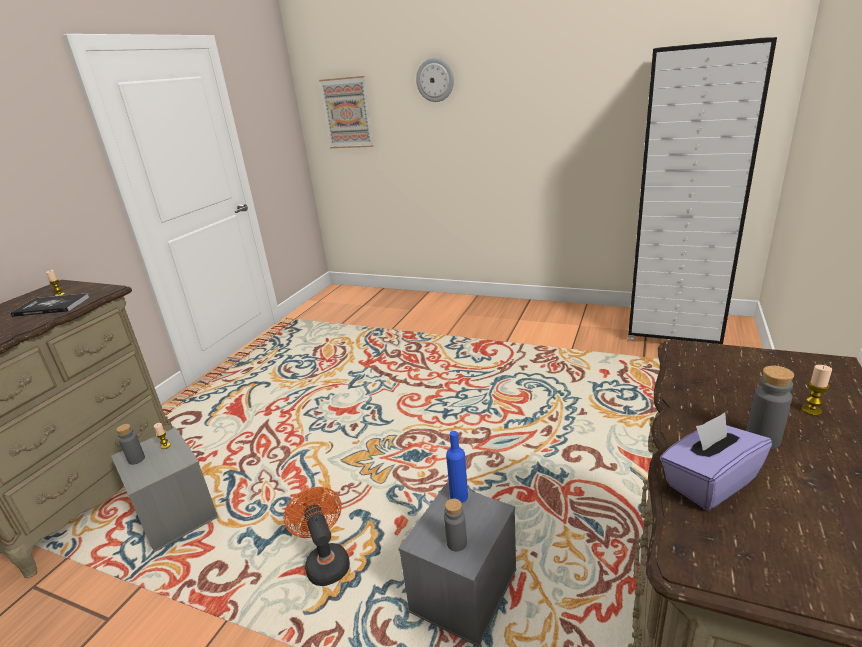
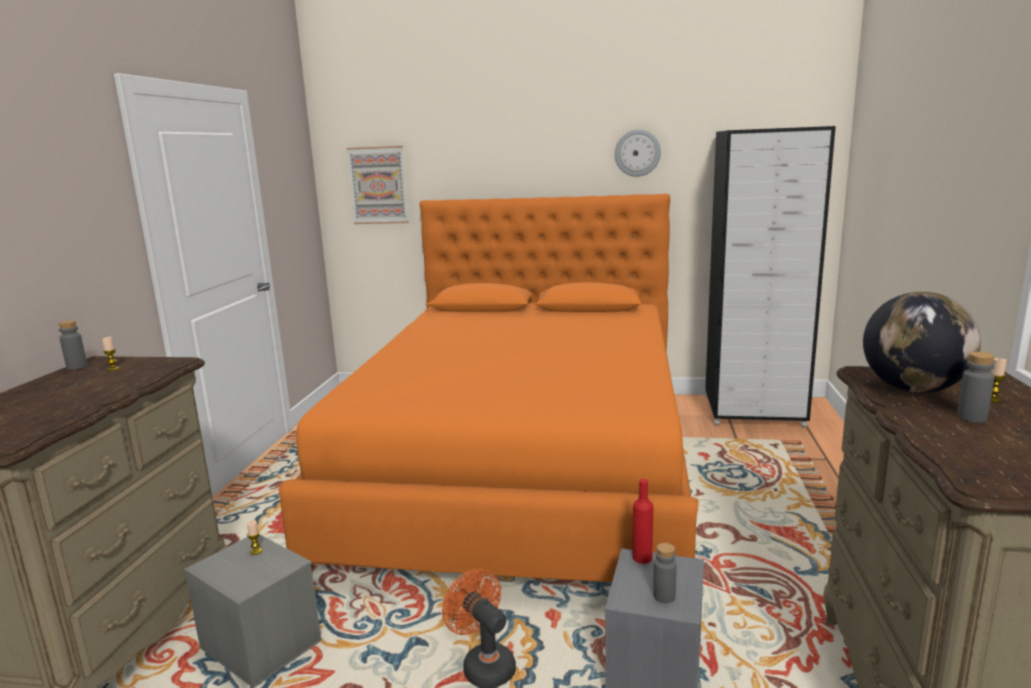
camera: 15 degrees left, 10 degrees down
(51, 306) = (117, 379): book -> none
(136, 459) = (225, 568): grey bottle -> grey bottle (77, 367)
(435, 80) = (486, 153): wall clock -> wall clock (637, 153)
(442, 369) = (525, 466): none -> orange bed
(459, 496) = (642, 557): blue bottle -> red bottle
(708, 482) = (954, 444): purple tissue box -> none
(722, 384) = (913, 389): none -> globe

